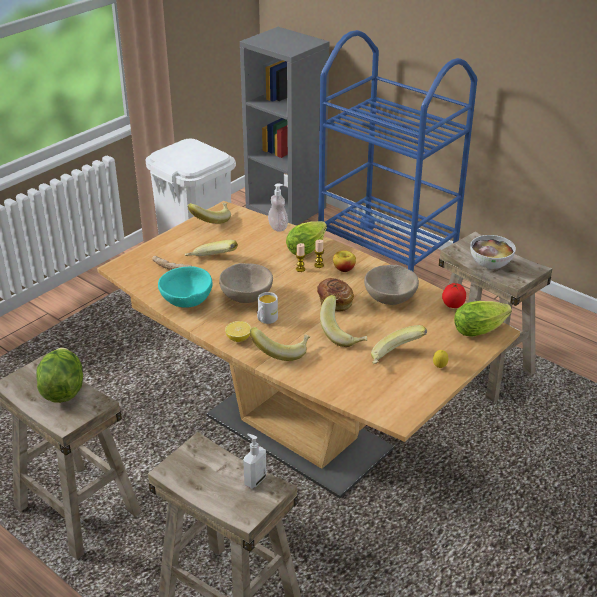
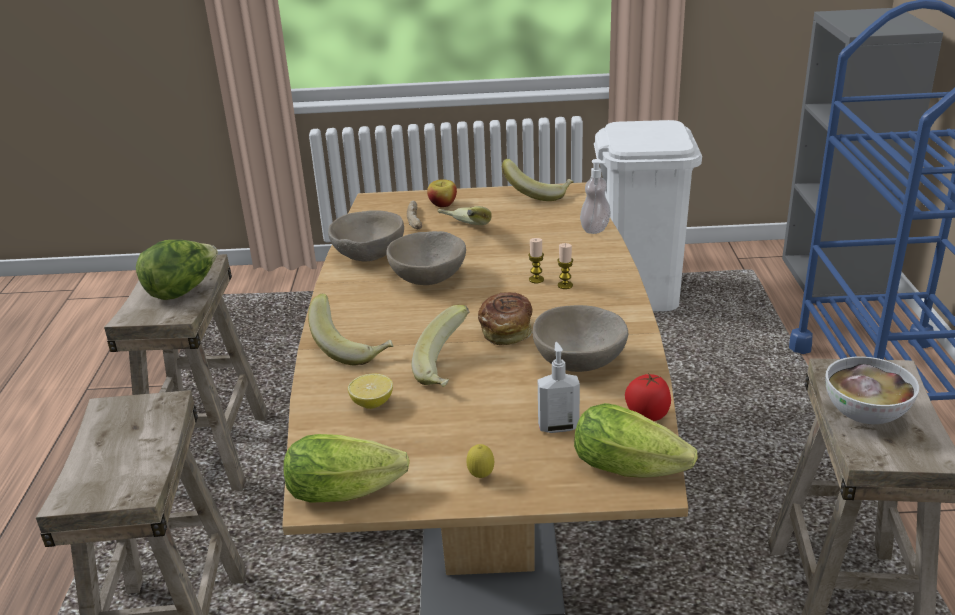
camera: 50 degrees right, 5 degrees down
(186, 300) = (369, 254): turquoise bowl -> beige bowl
(238, 338) = (341, 313): lemon -> lemon (372, 403)
(255, 480) = (142, 471): soap dispenser -> soap dispenser (558, 426)
(266, 320) = (400, 310): white mug -> none
(308, 247) = (590, 262): lettuce -> lettuce (350, 490)
(344, 269) = (586, 303): apple -> apple (442, 204)
(396, 358) = (451, 432): banana -> none

